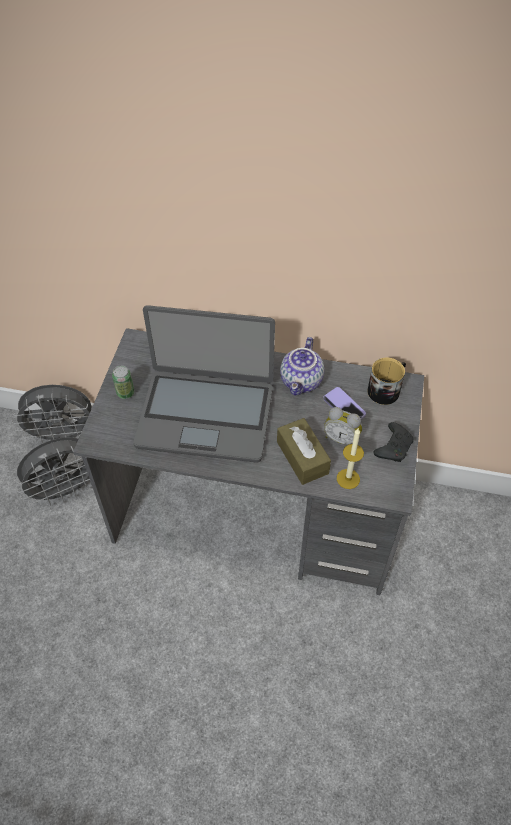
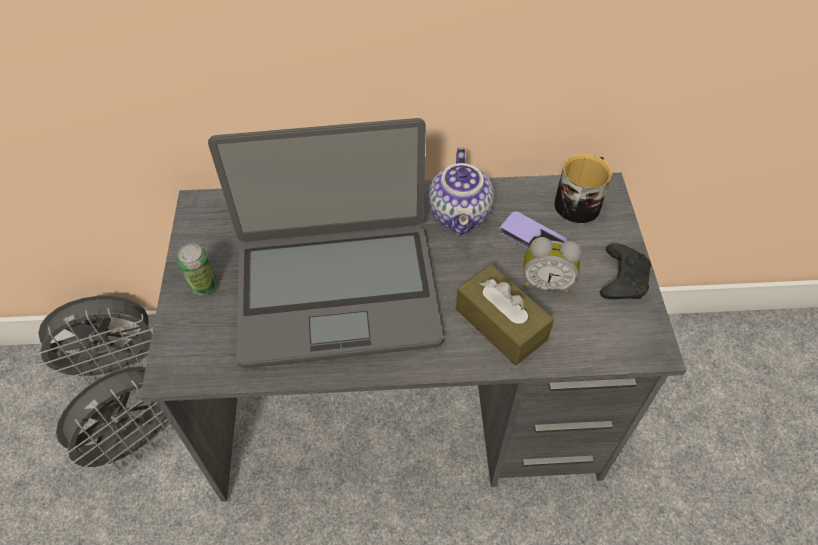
camera: 15 degrees left, 0 degrees up
(348, 479) = (578, 340): candle -> none

